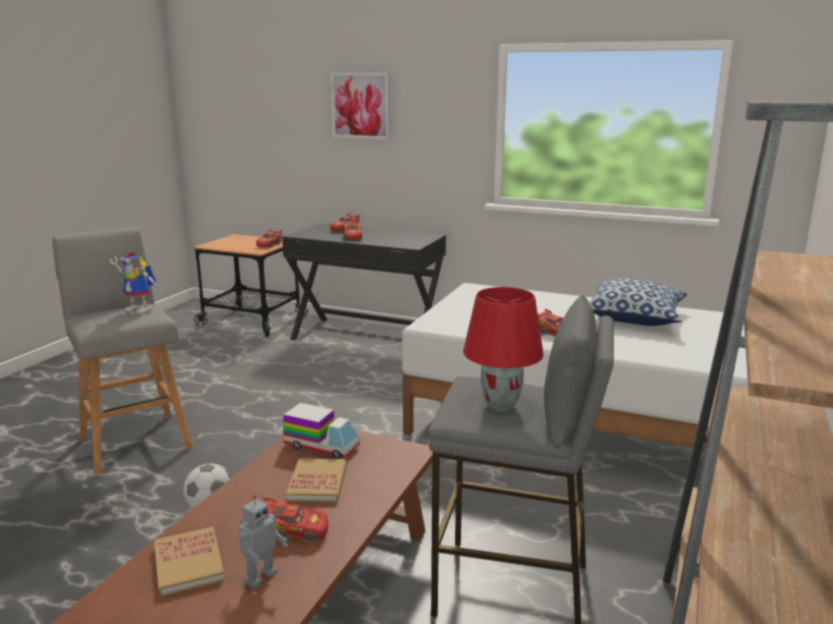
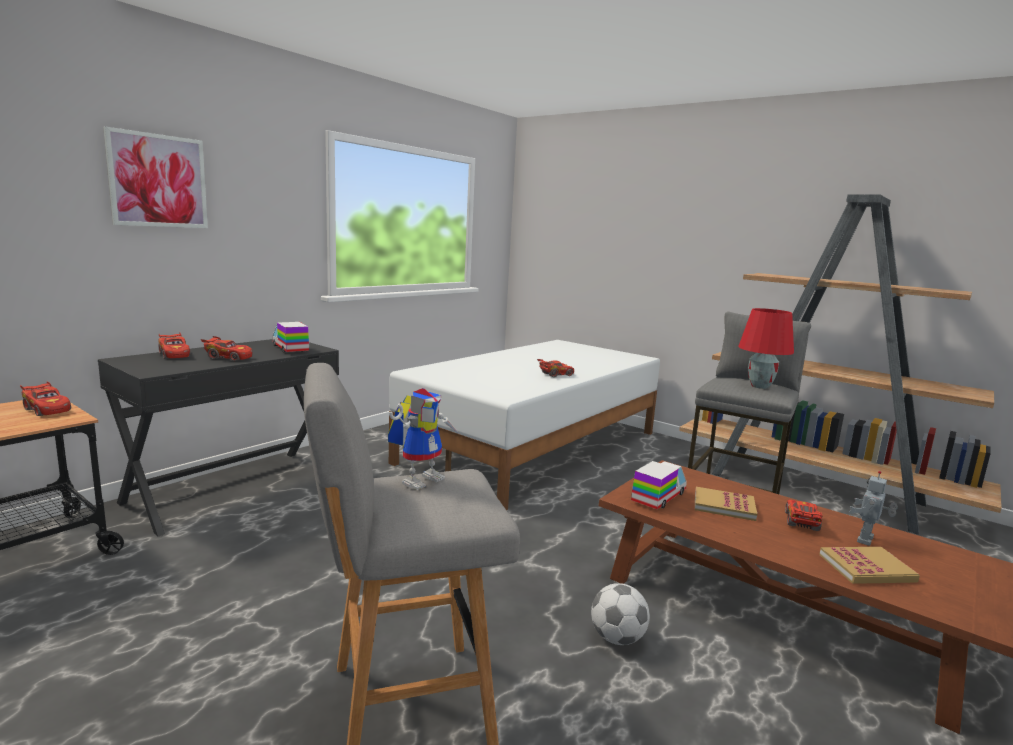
camera: 75 degrees left, 5 degrees down
(259, 577) = (866, 540): toy robot -> toy robot turned 105 degrees counterclockwise
(403, 241) = (290, 348): none -> toy truck
(634, 317) = (533, 356): pillow -> none

